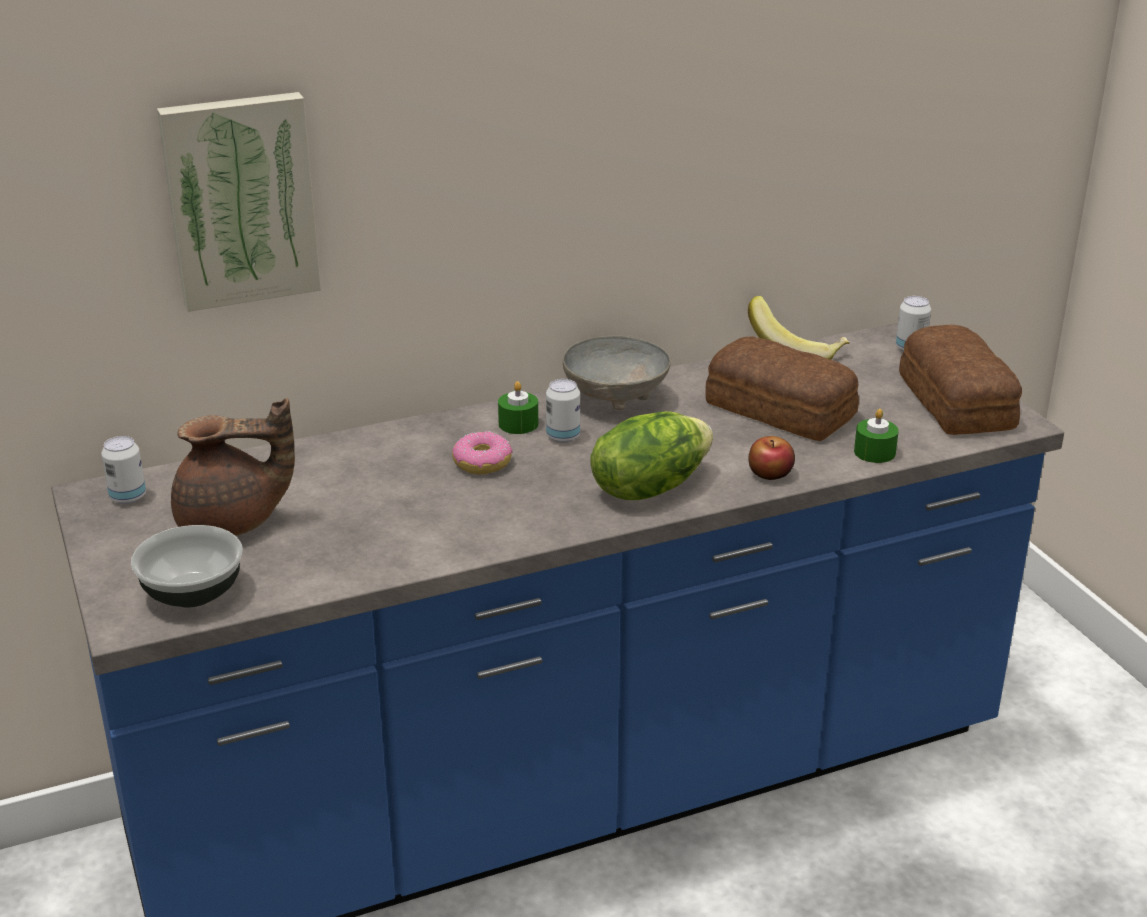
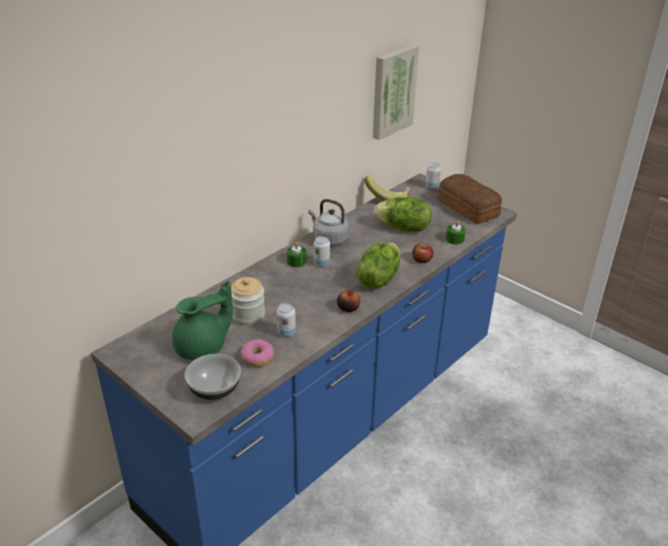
camera: 25 degrees left, 5 degrees up
(128, 497) = (138, 348): can -> can (286, 332)
(232, 523) = (203, 347): brown teapot -> green teapot
(240, 200) = (166, 183): picture -> picture (392, 91)
(353, 491) = (248, 315): none -> jar
(482, 462) = (296, 285): donut -> donut (257, 357)
(546, 523) = (348, 308): none -> apple
(613, 400) = (329, 239): grey bowl -> grey kettle
(780, 411) = (403, 228): bread -> lettuce

